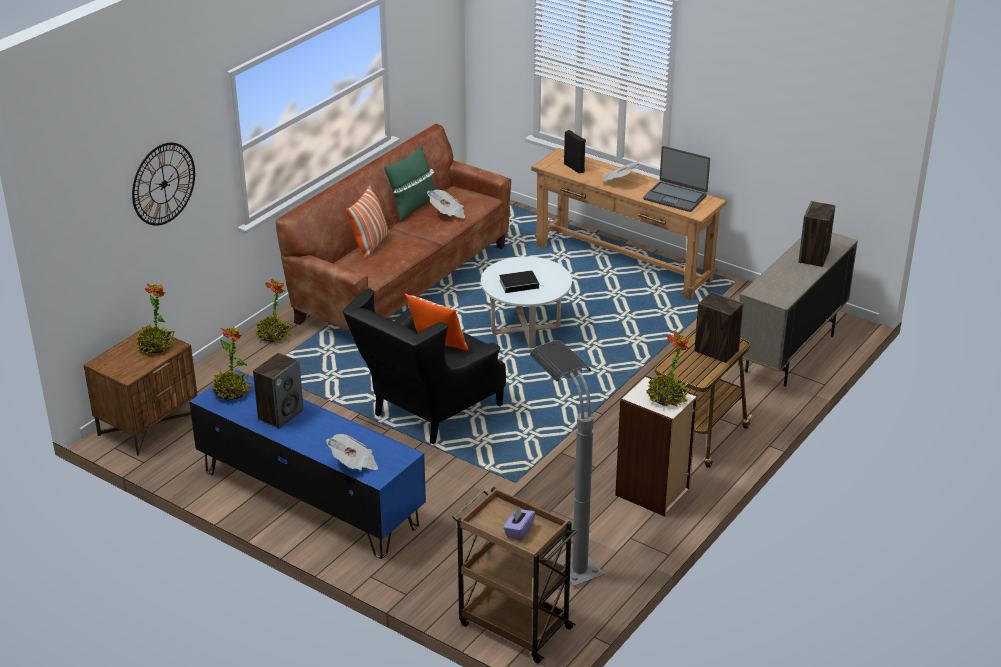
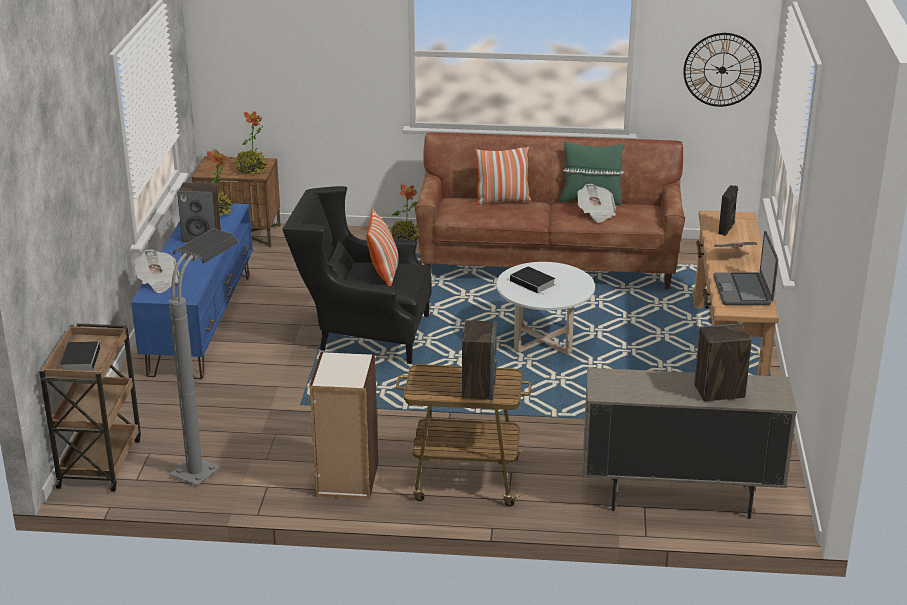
camera: 60 degrees right, 5 degrees down
(163, 184) = (316, 44): wall clock -> wall clock (722, 70)
(519, 531) = (80, 359): purple tissue box -> book
(666, 398) = (344, 373): potted plant -> none

